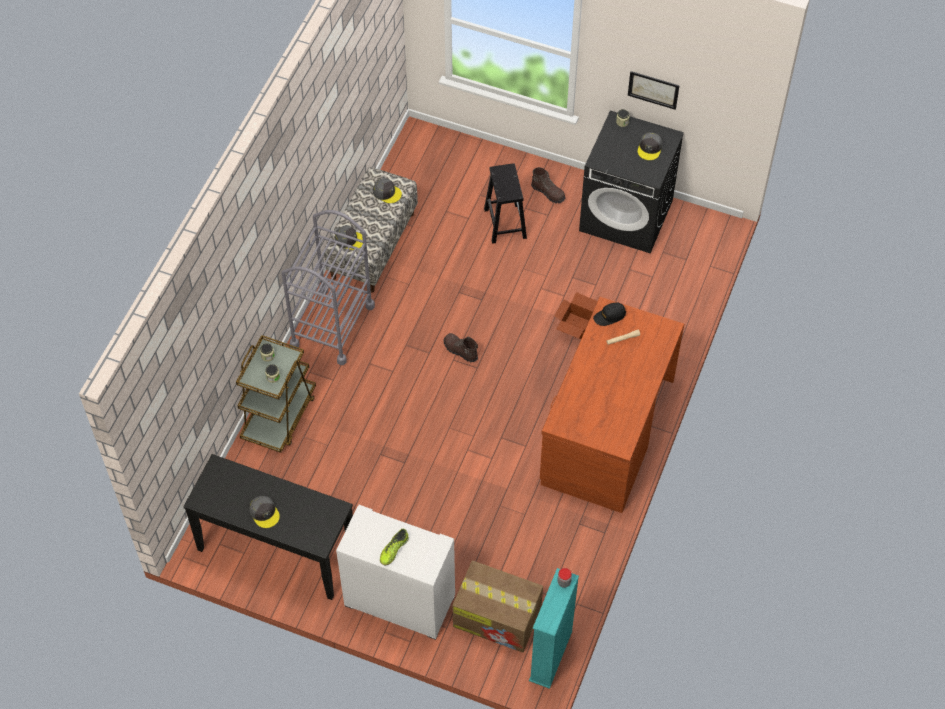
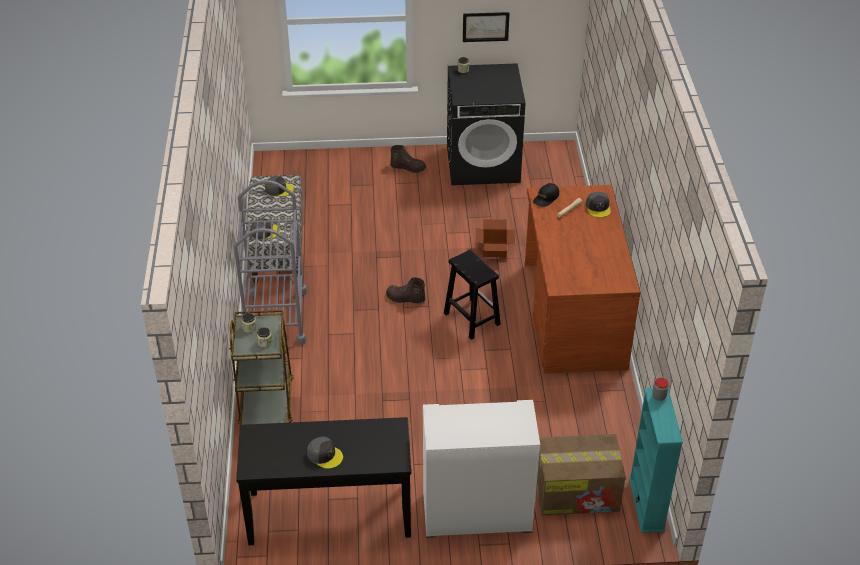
camera: 25 degrees left, 15 degrees down
(393, 550) = (482, 429): shoe -> none
(504, 223) = (384, 198): black stool -> black stool (471, 318)
(650, 148) = (498, 80): grey cap -> grey cap (598, 207)

